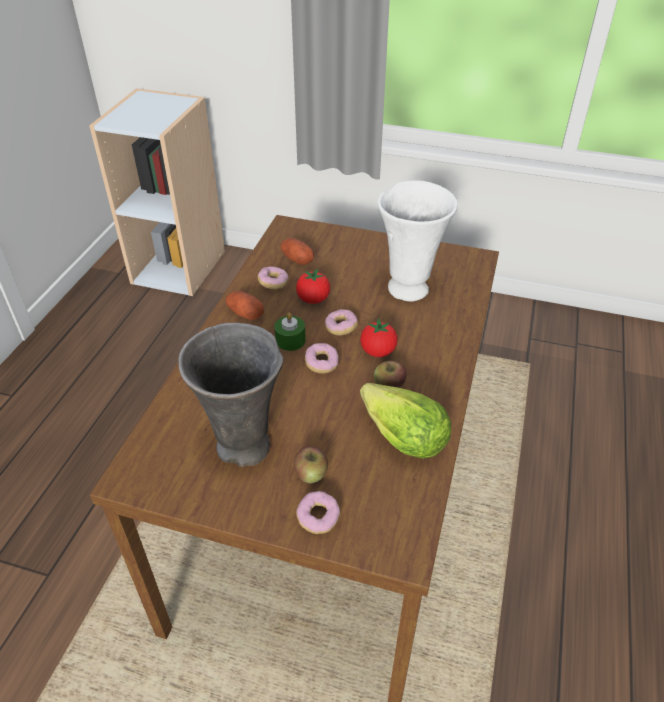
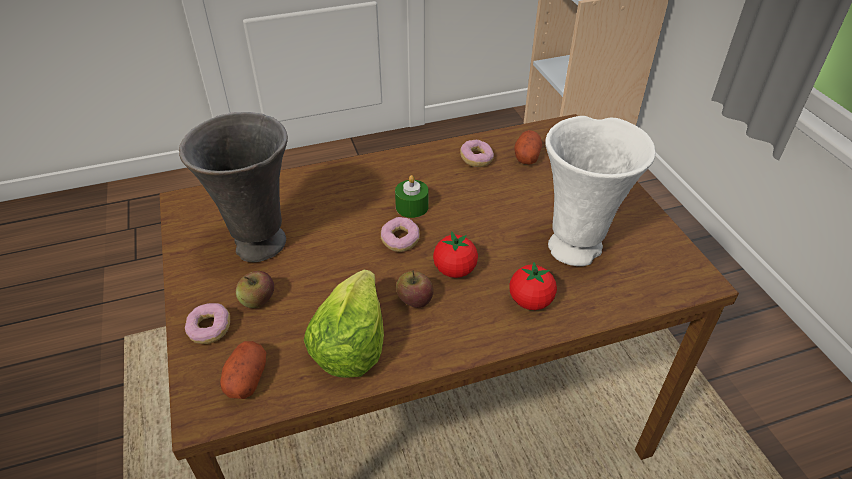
camera: 55 degrees right, 0 degrees up
(245, 313) = (419, 164): potato -> potato (246, 378)
(313, 299) = (482, 193): tomato -> tomato (530, 301)
(341, 328) = (462, 229): donut -> none

